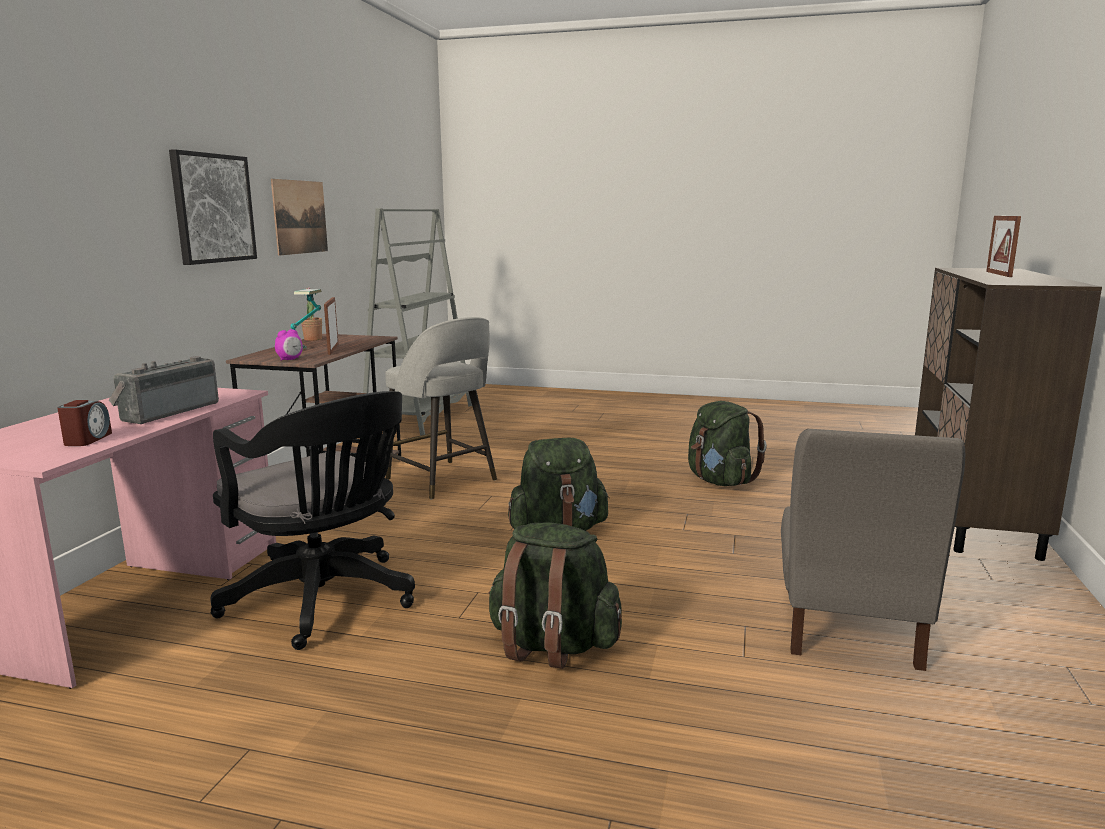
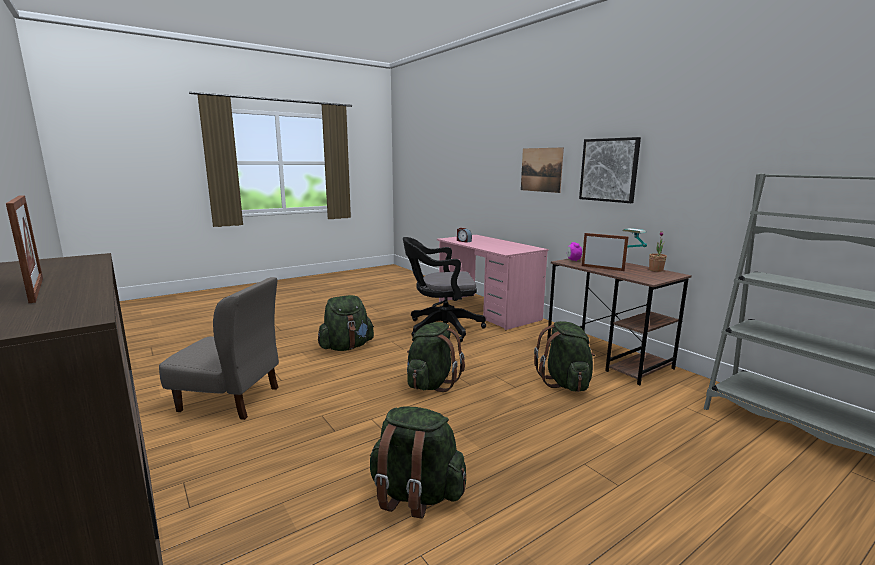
camera: 130 degrees right, 0 degrees up
(168, 412) = (487, 246): radio -> none
(300, 217) = (700, 178): picture -> picture (541, 170)
(443, 480) = (565, 383): grey stool -> green backpack
(849, 627) = (230, 399): grey chair -> grey chair turned 135 degrees clockwise

